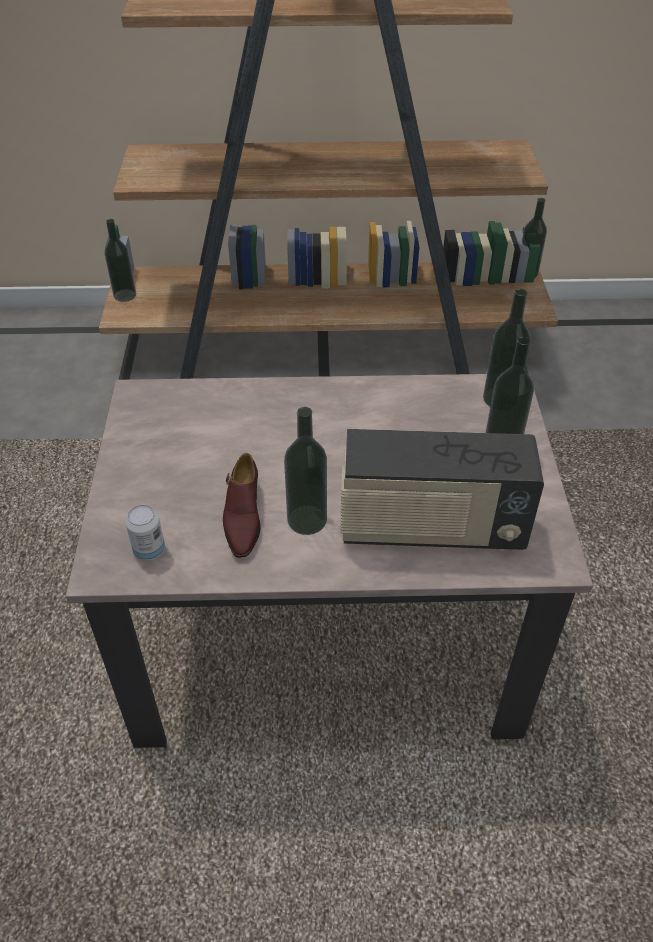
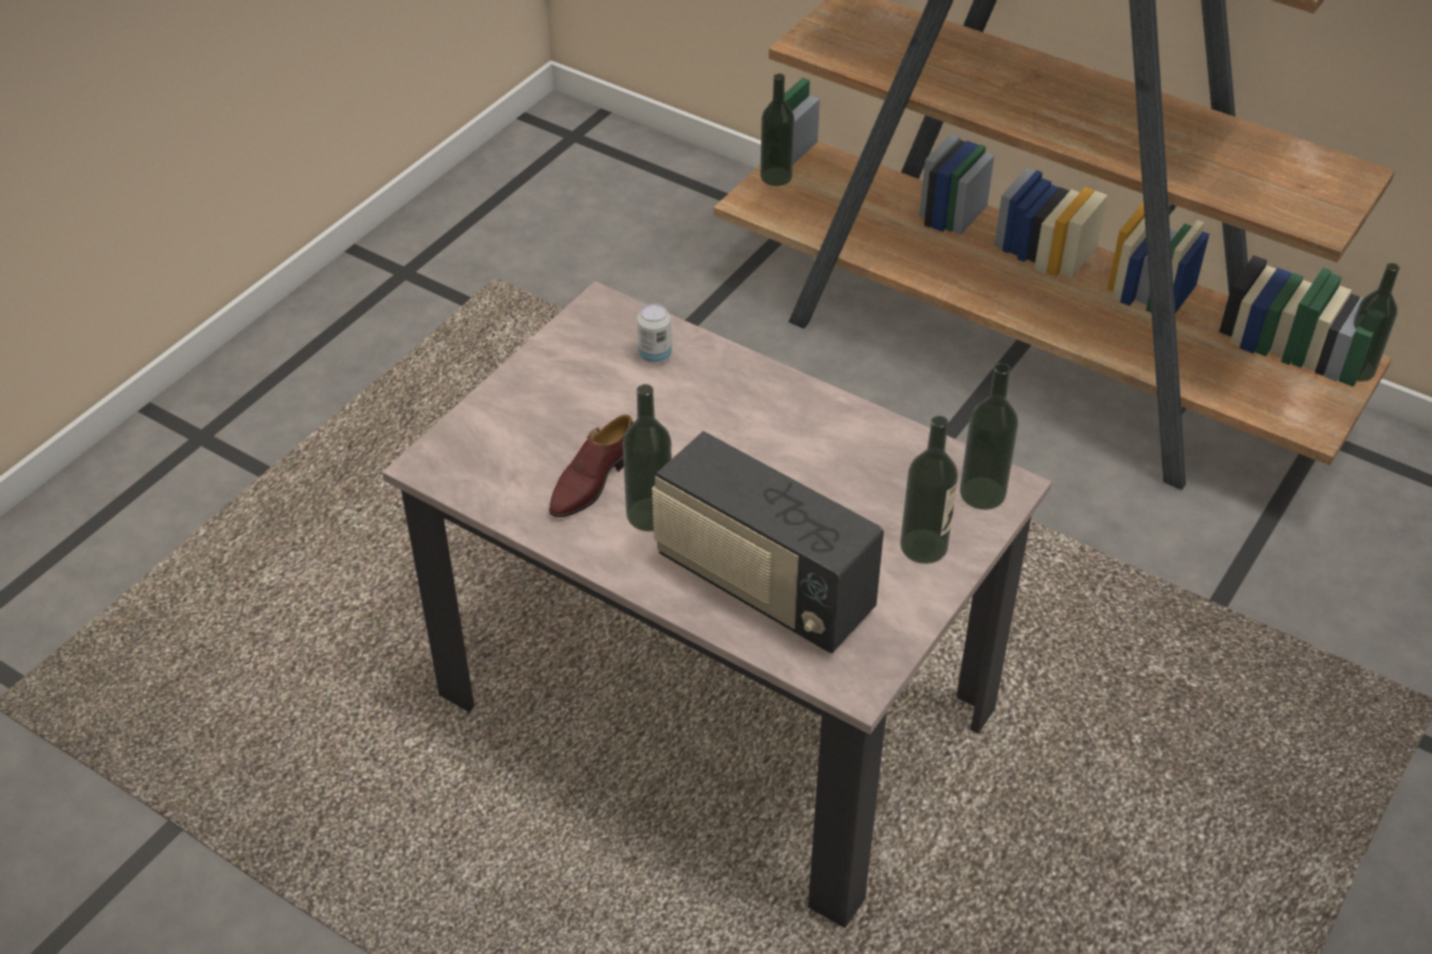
camera: 35 degrees right, 0 degrees up
(149, 551) = (482, 469): can -> can (655, 355)

